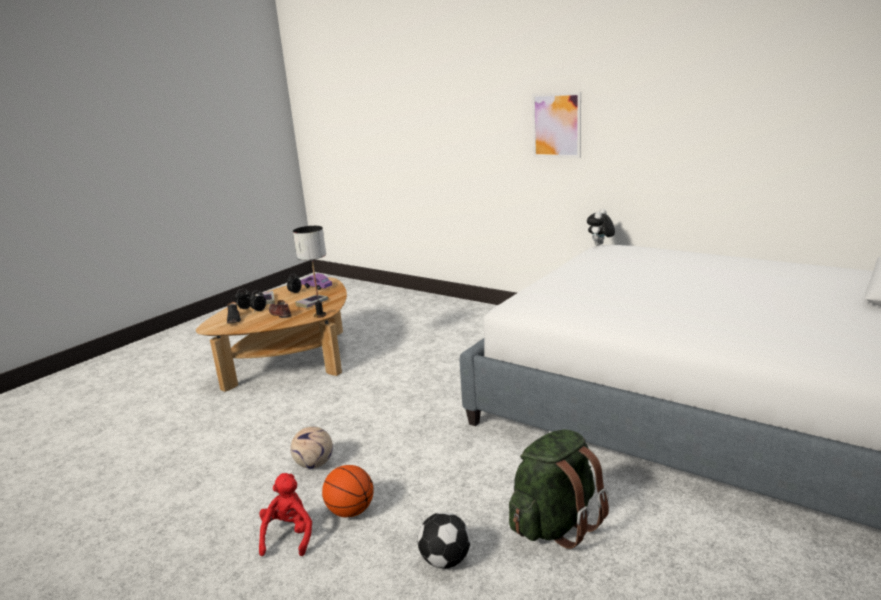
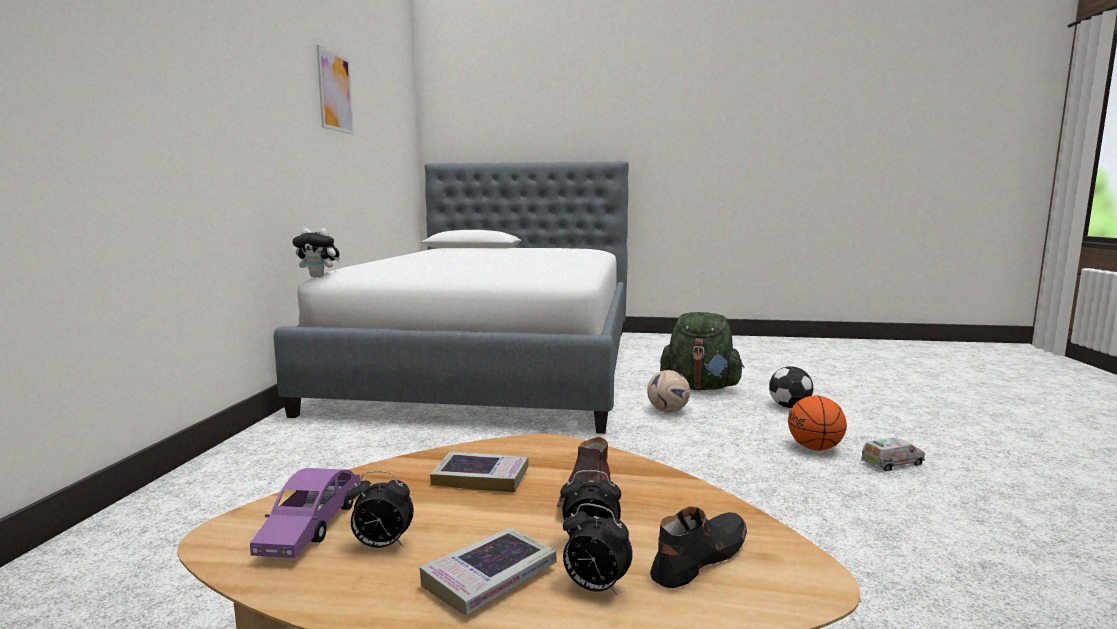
camera: 120 degrees left, 10 degrees down
(289, 536) = (892, 463): red plush toy -> toy truck
(314, 464) = (797, 492): football -> football (668, 411)
(320, 315) = (554, 444): table lamp -> none
(556, 125) = (196, 101): picture -> picture (335, 92)

